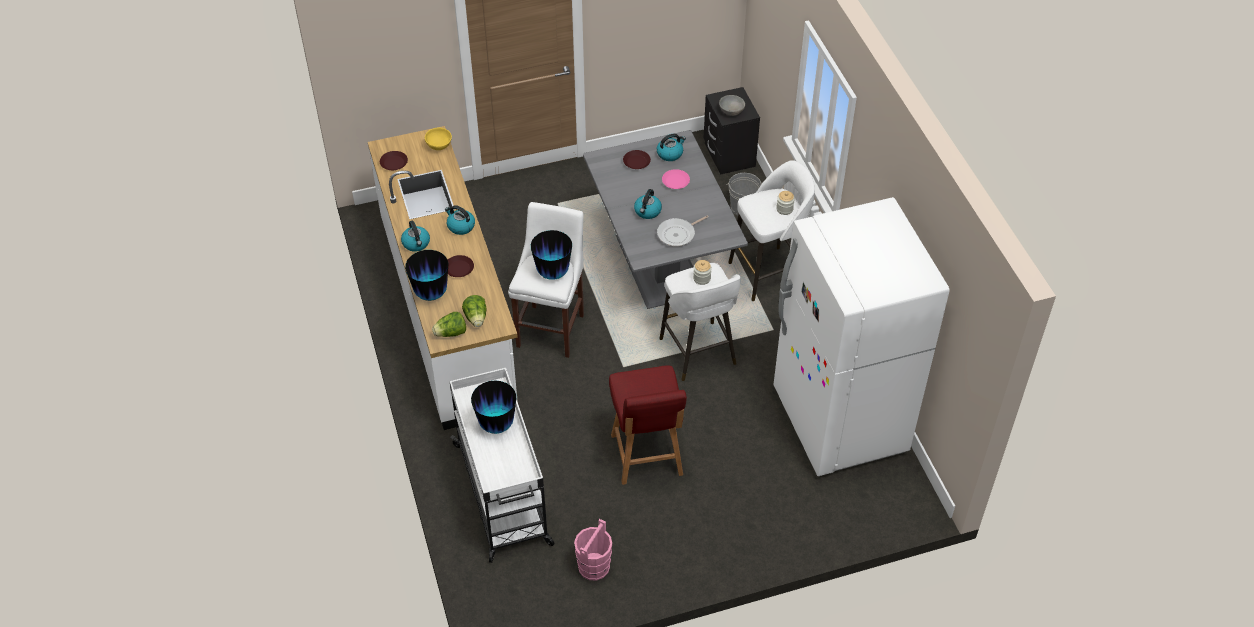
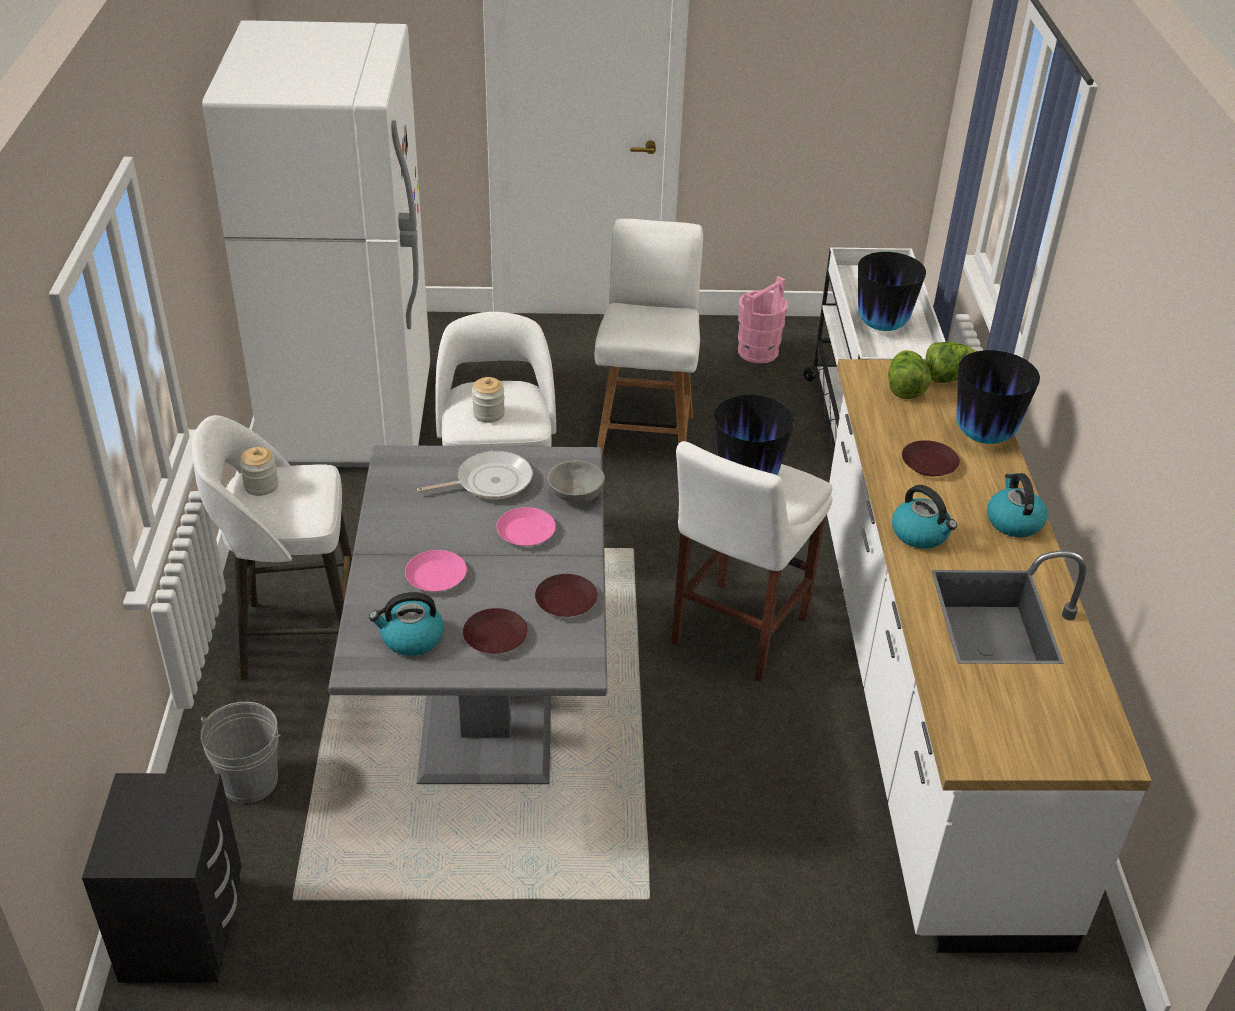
camera: 165 degrees left, 10 degrees down
(394, 163) = (1074, 704): brown plate -> brown plate (565, 600)
(439, 145) = (960, 724): yellow bowl -> none
(647, 211) = (525, 532): kettle -> pink plate
(647, 456) = (645, 436): red chair -> white chair
(731, 111) = (169, 806): grey bowl -> grey bowl (575, 497)

